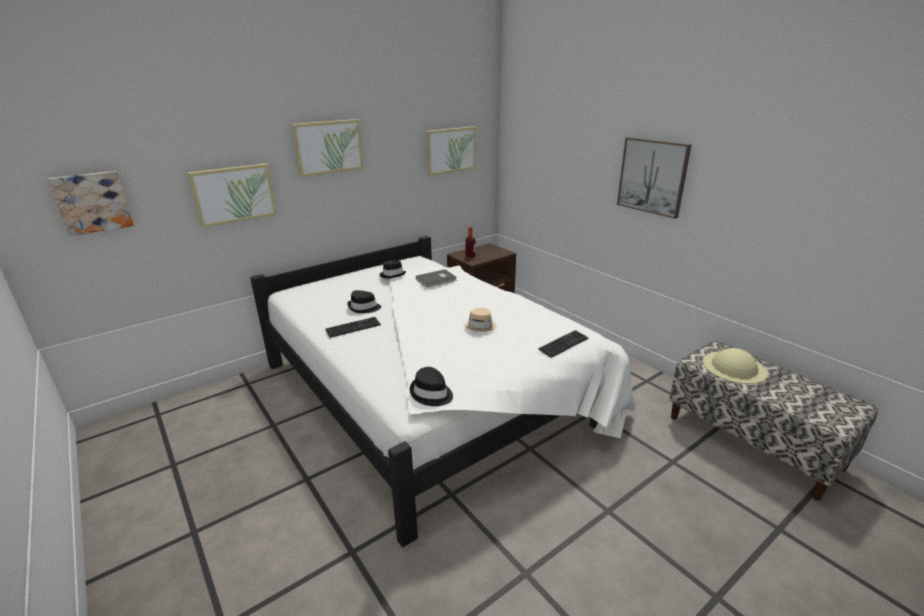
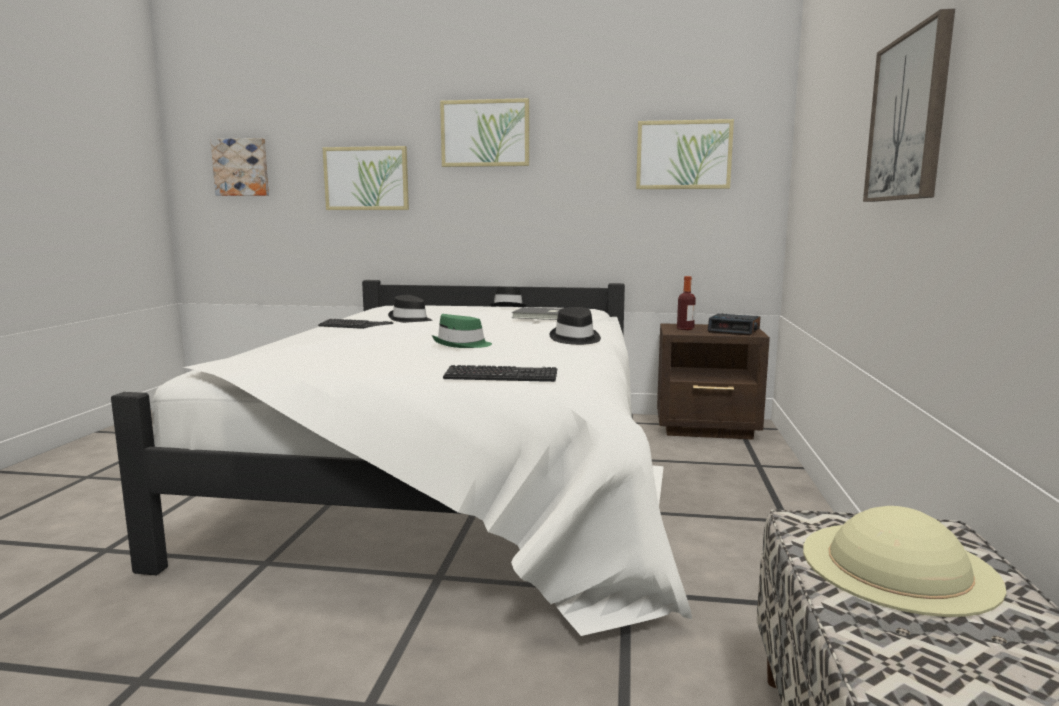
camera: 45 degrees right, 15 degrees down
(431, 394) = (241, 362): black hat -> black hat (575, 339)
(481, 326) = (462, 345): beige hat -> green hat
(493, 252) = (734, 331): none -> alarm clock

